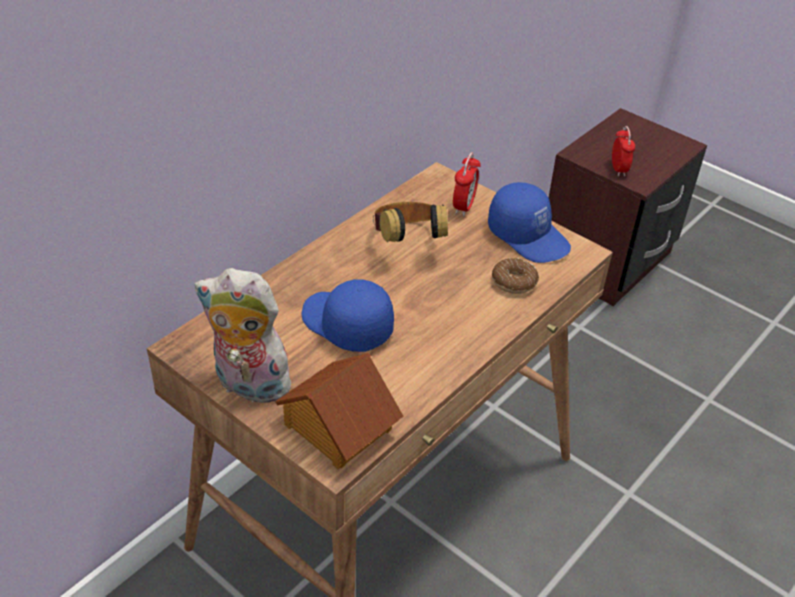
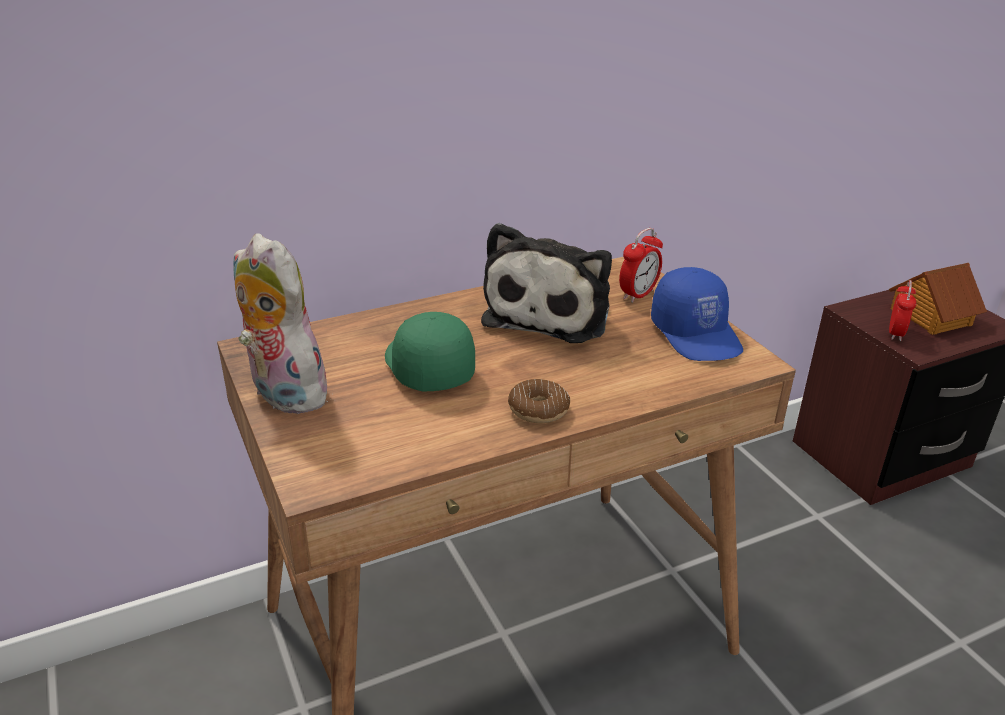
camera: 25 degrees right, 10 degrees down
(337, 427) = (340, 454): toy house -> toy house (930, 316)
(345, 325) = (426, 367): blue cap -> green cap
(408, 243) = (551, 312): headphones -> plush toy
(514, 282) = (648, 371): donut -> donut (538, 409)

